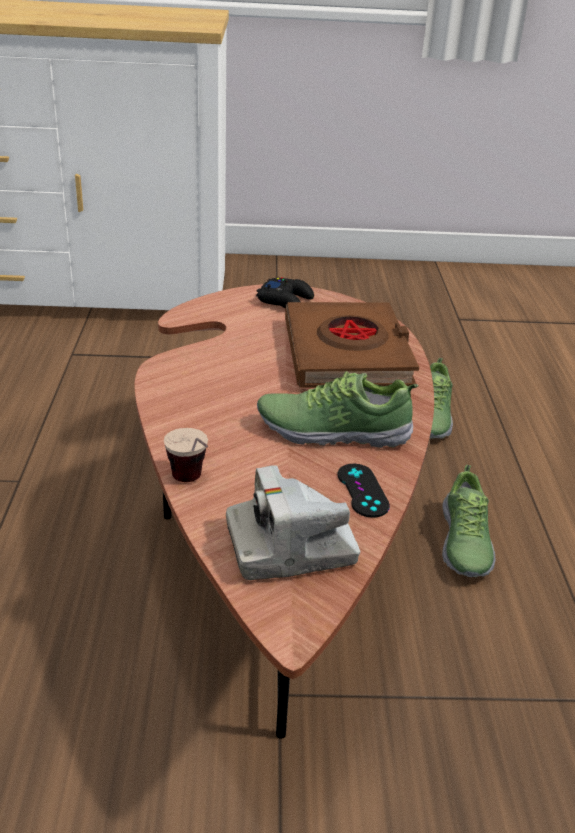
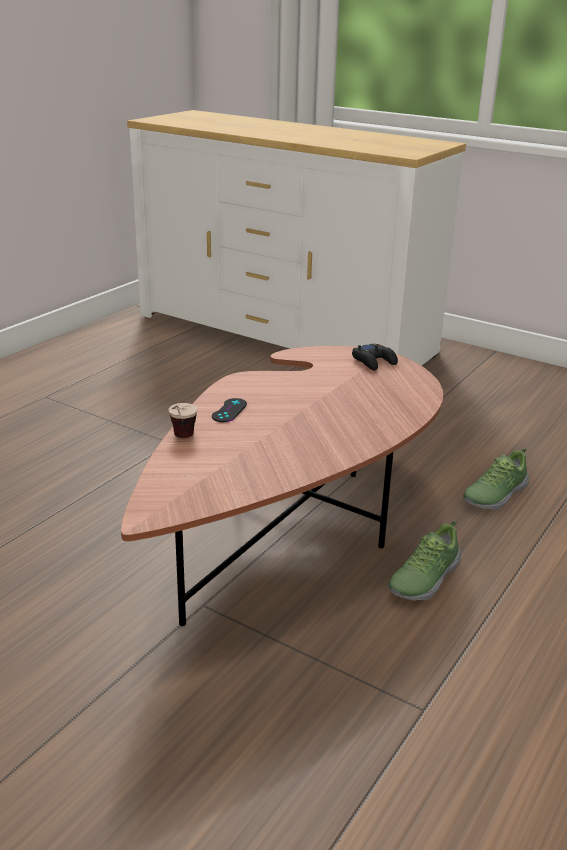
camera: 35 degrees right, 5 degrees down
(291, 548) = (193, 485): camera -> none
(333, 430) = (300, 440): shoe -> none
(347, 354) = (372, 403): brown book -> none
(362, 490) = (273, 474): black game controller -> black game controller (229, 410)

